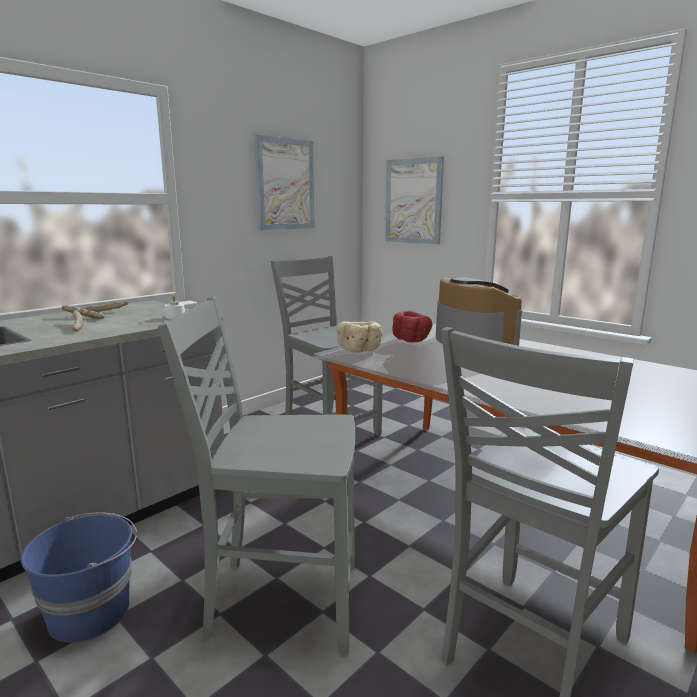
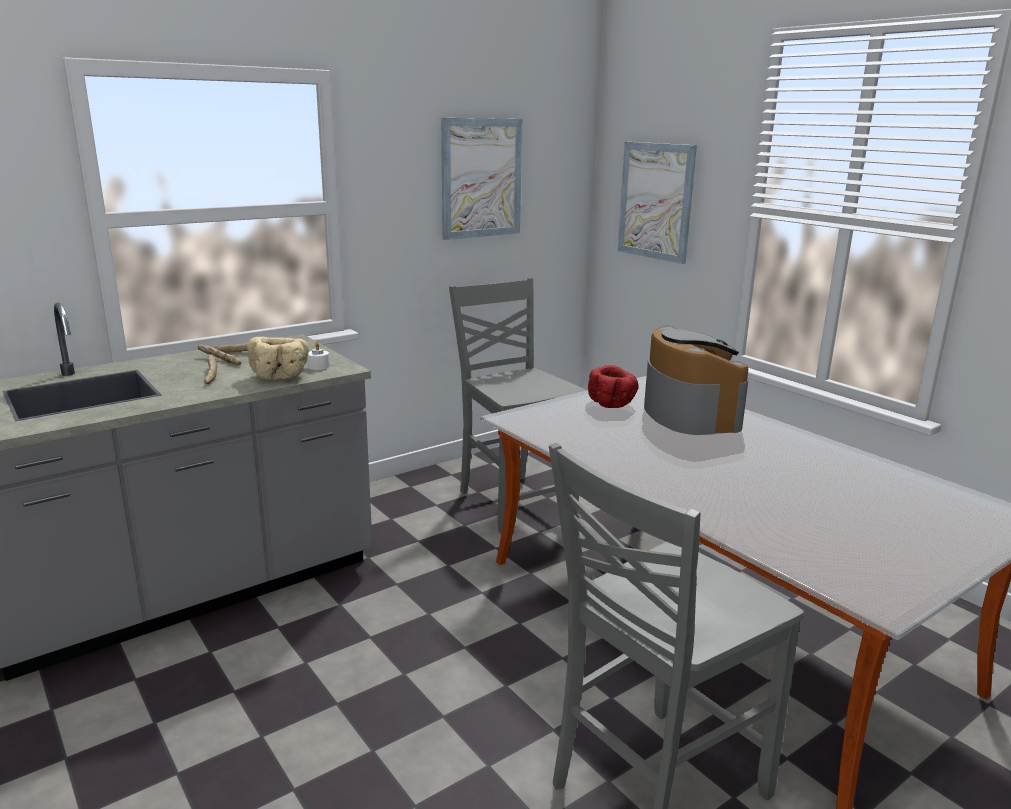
camera: 10 degrees right, 5 degrees up
(91, 611) = (210, 682): blue bucket -> none
(281, 600) = (402, 698): grey chair -> none
(359, 350) = (538, 415): beige bowl -> beige bowl (280, 376)

